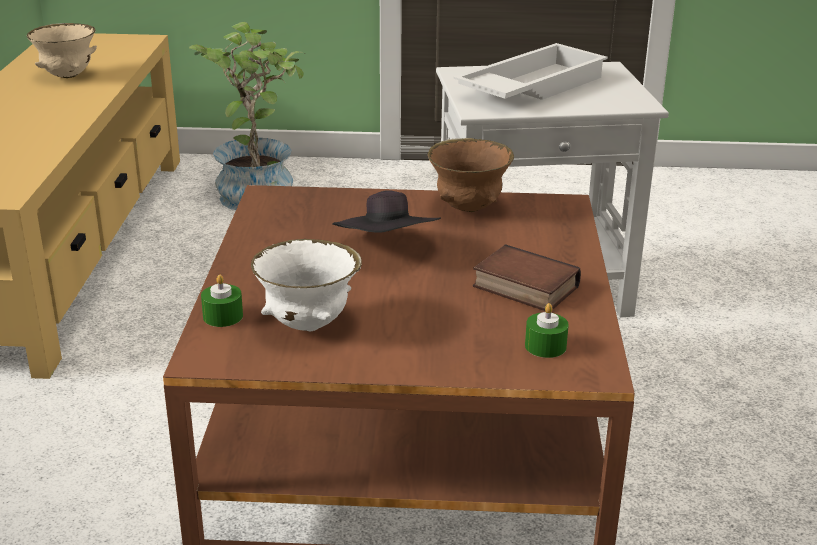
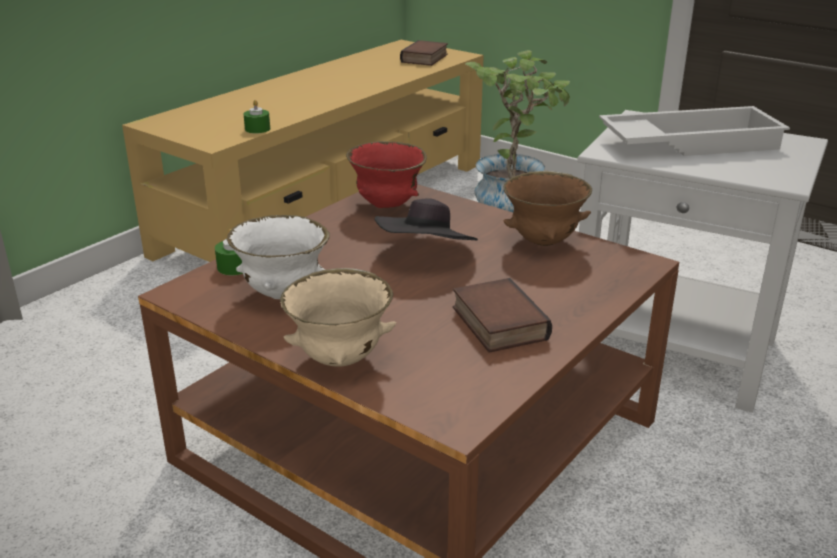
camera: 35 degrees right, 0 degrees up
(68, 76) = (371, 71): beige bowl -> beige bowl (341, 359)
(110, 50) = (425, 58): none -> book
(286, 214) = (387, 206): none -> red bowl
(545, 346) = (443, 380): green candle -> green candle (257, 129)

